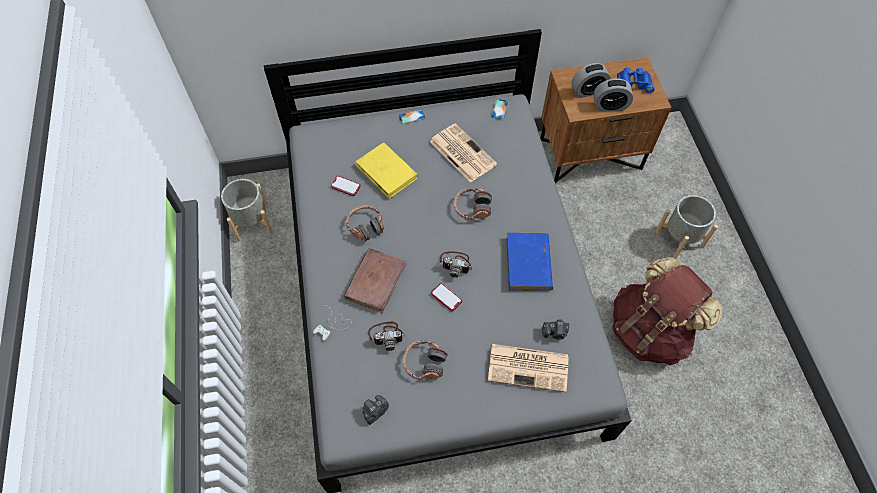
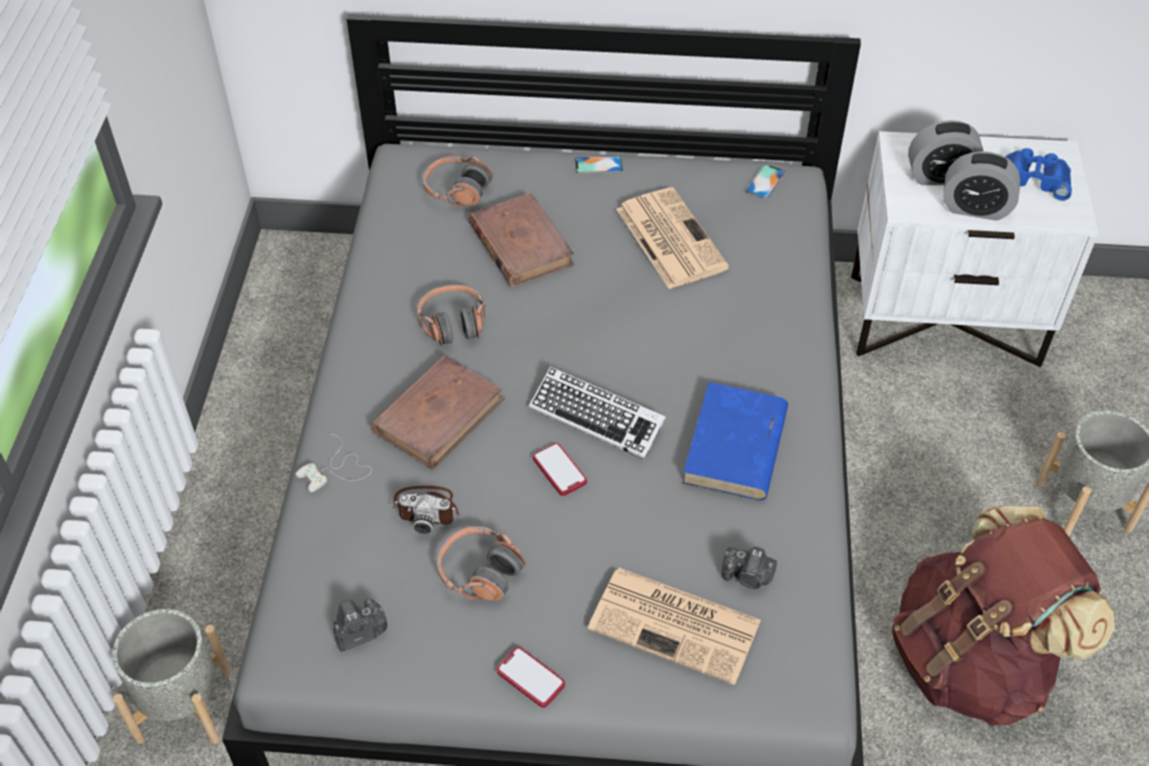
camera: 15 degrees right, 10 degrees down
(253, 222) = (278, 310): grey planter -> grey planter (185, 705)
(345, 186) = (440, 253): phone -> phone (530, 678)
(386, 172) = (520, 244): yellow book -> brown book
(456, 263) = (597, 417): camera -> keyboard
(472, 208) = (658, 332): headphones -> headphones (457, 190)
(590, 153) = (944, 318): brown nightstand -> white nightstand

